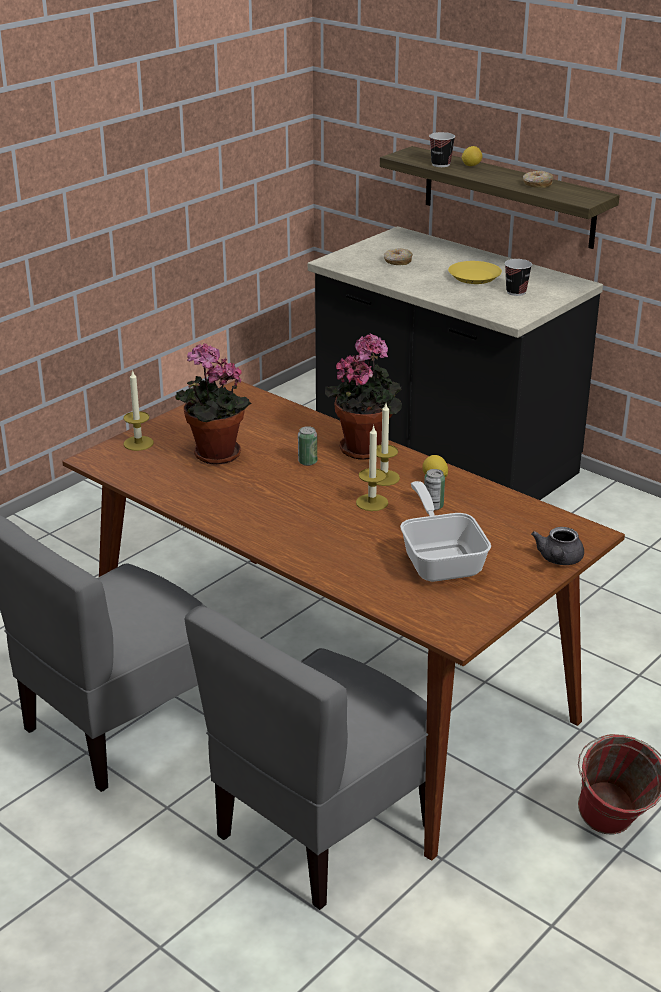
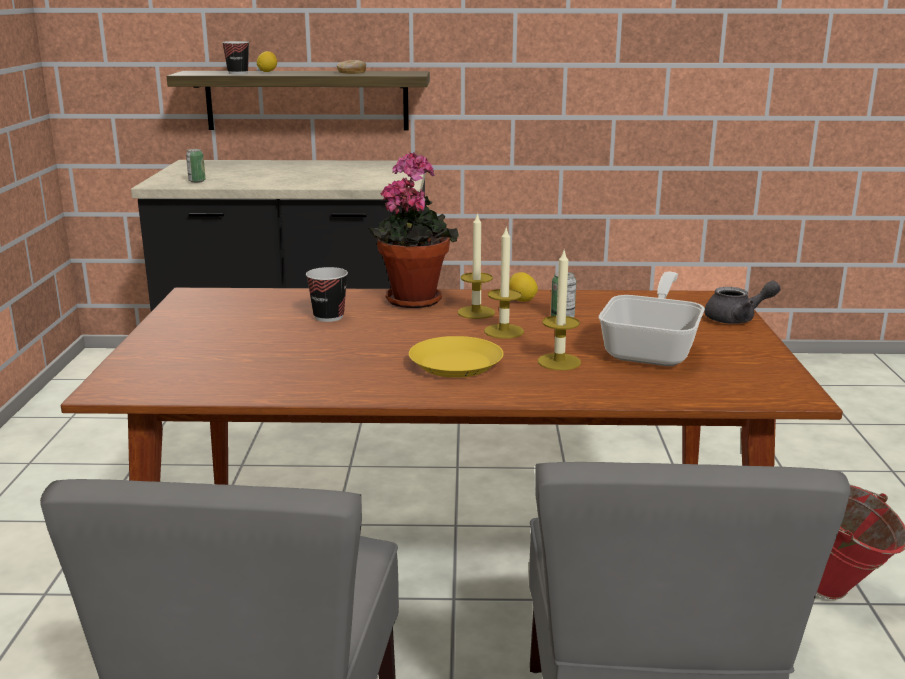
camera: 40 degrees left, 10 degrees down
(138, 443) = (146, 361): candle -> candle (559, 362)
(213, 456) = (263, 345): potted plant -> none
(307, 462) = (378, 322): can -> can (197, 181)
(397, 261) = (224, 175): donut -> none
(440, 559) = (653, 349): frying pan -> frying pan turned 75 degrees clockwise
(474, 277) = (315, 172): yellow plate -> yellow plate (455, 364)
(516, 292) = (370, 173): cup -> cup (329, 317)
(558, 560) = (737, 319): grey teapot -> grey teapot turned 75 degrees counterclockwise

